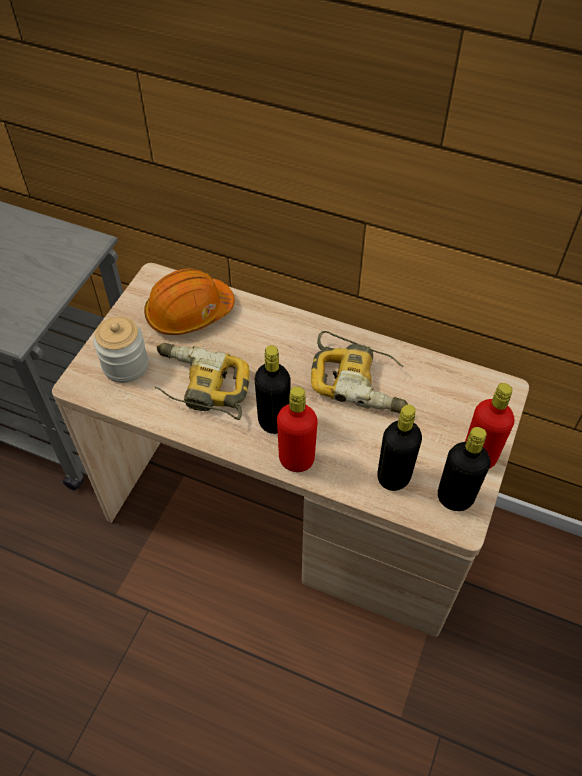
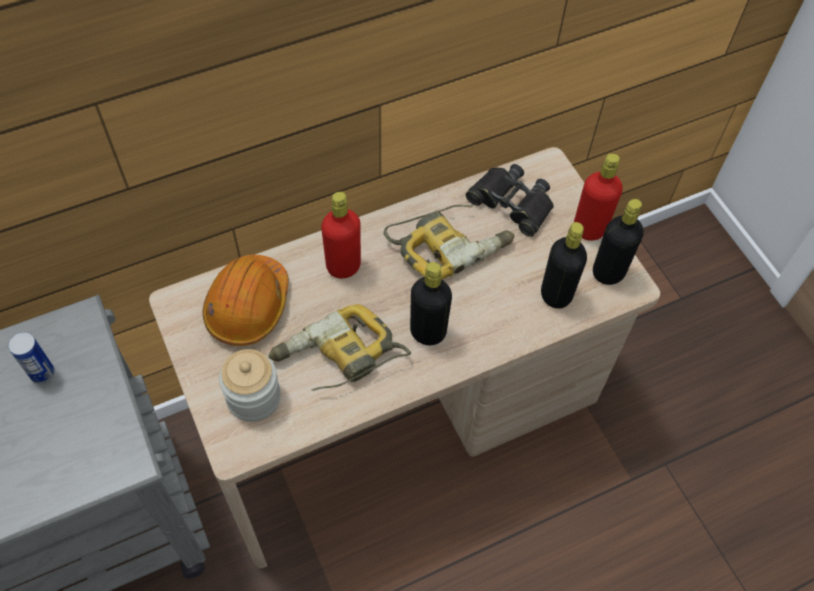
camera: 50 degrees left, 5 degrees up
(38, 254) = (42, 373): none -> can
(296, 459) = (479, 345): red bottle -> red bottle (343, 266)
(441, 391) = (512, 203): none -> black binoculars

